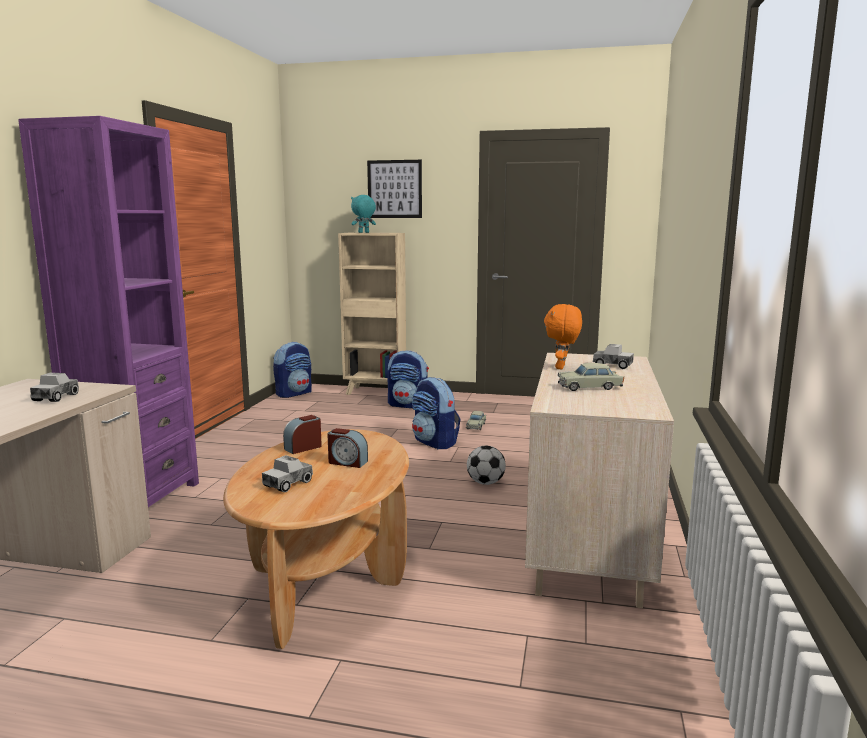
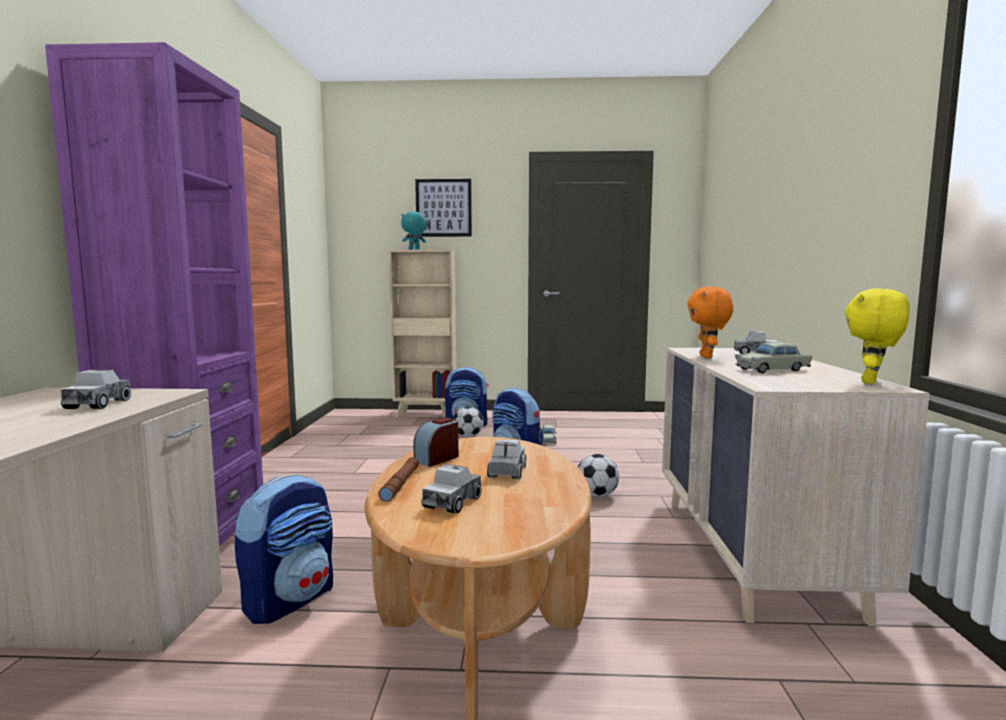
camera: 10 degrees left, 5 degrees down
(261, 467) = (400, 484): none -> brown flashlight
(294, 393) = (340, 418): backpack -> backpack (290, 600)
(347, 462) = (507, 472): alarm clock -> toy truck
(402, 418) = (468, 436): none -> football
(648, 406) = (871, 382): none -> yellow plush toy

